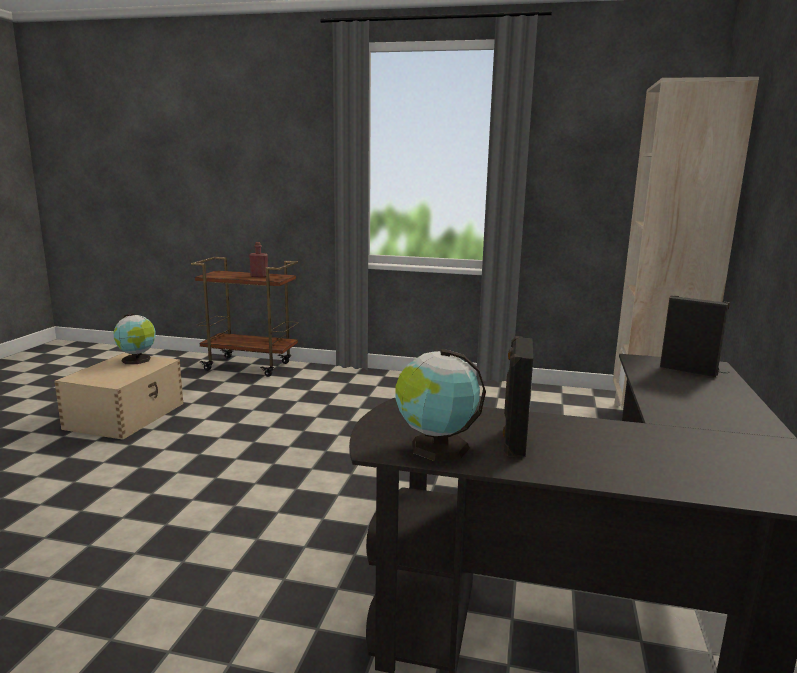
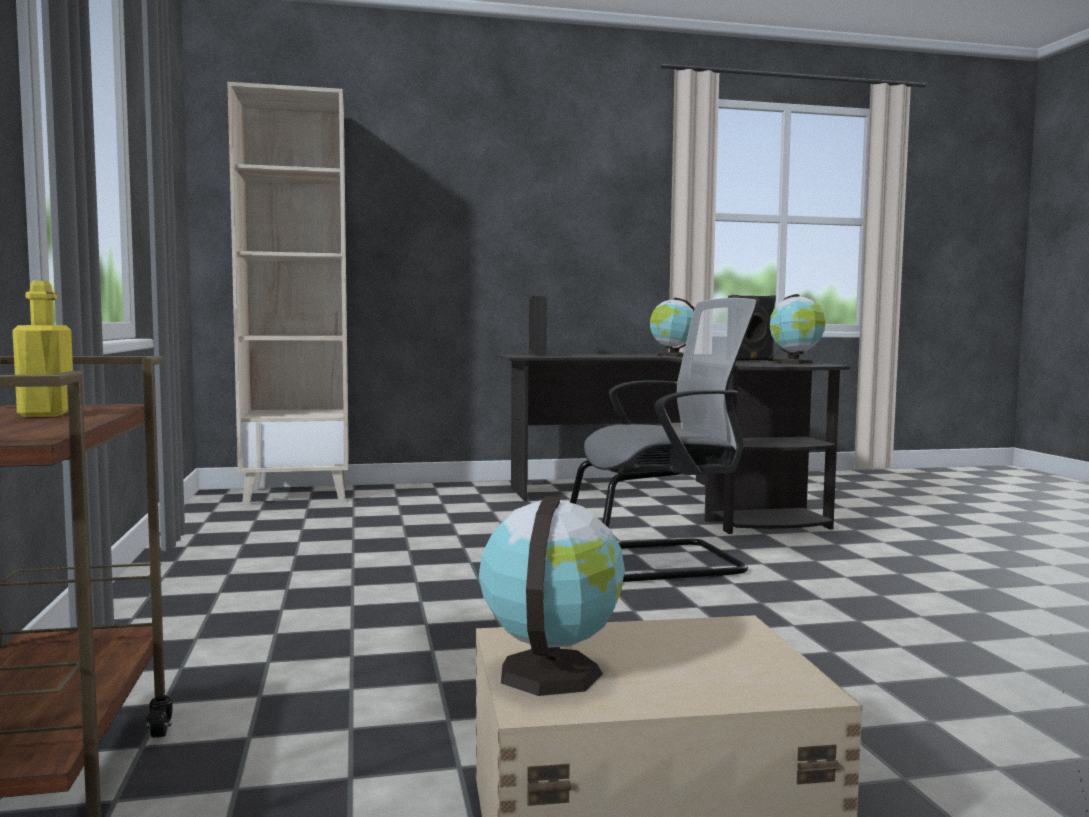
camera: 115 degrees left, 10 degrees down
(259, 276) = (46, 413): red bottle -> yellow bottle
(349, 502) = (660, 563): none -> chair
(694, 436) = (672, 356): none -> globe

